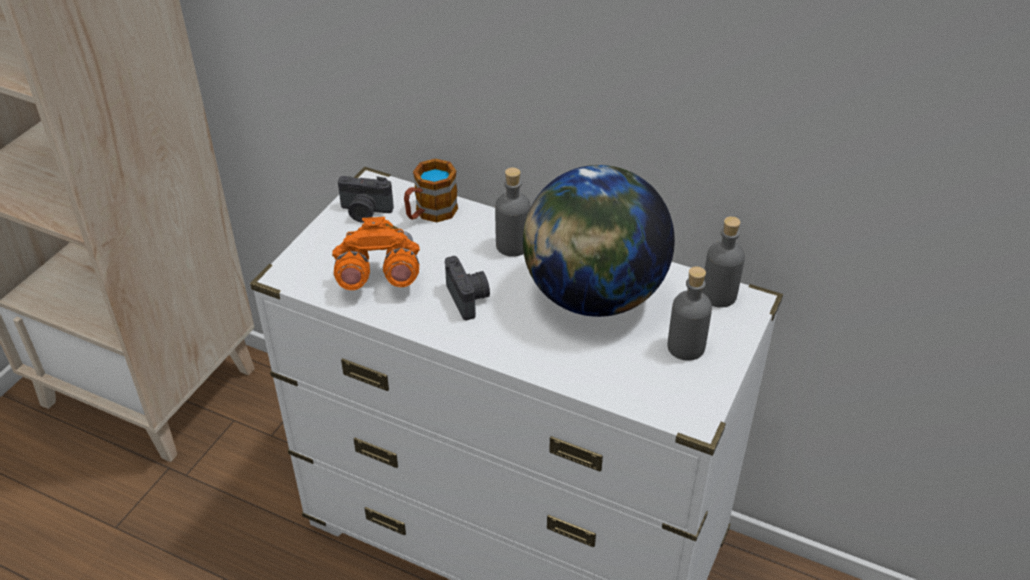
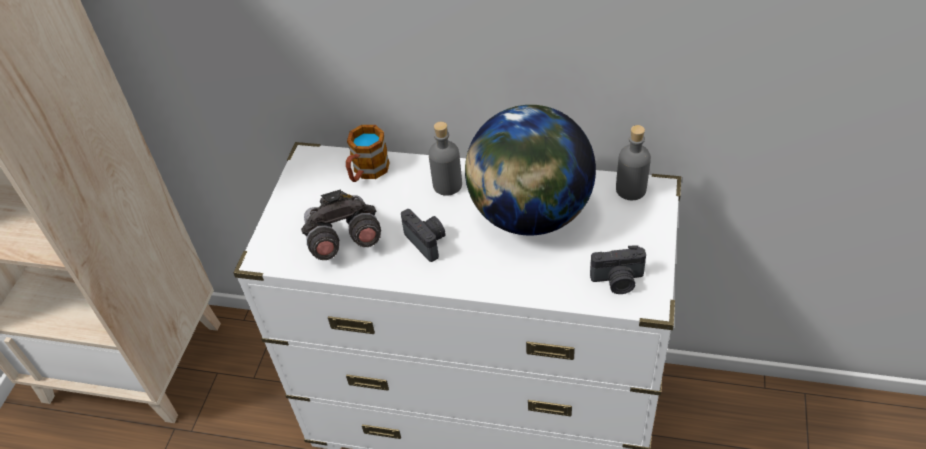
camera: 10 degrees left, 5 degrees up
(365, 212) = (311, 184): camera -> camera (618, 281)
(378, 276) = (342, 239): orange binoculars -> grey binoculars
(686, 347) = (620, 241): grey bottle -> none

